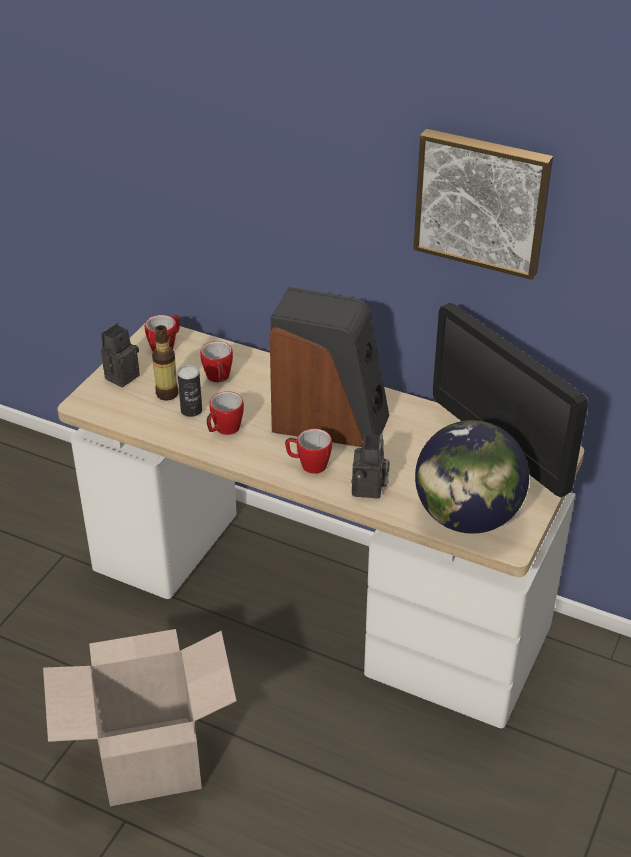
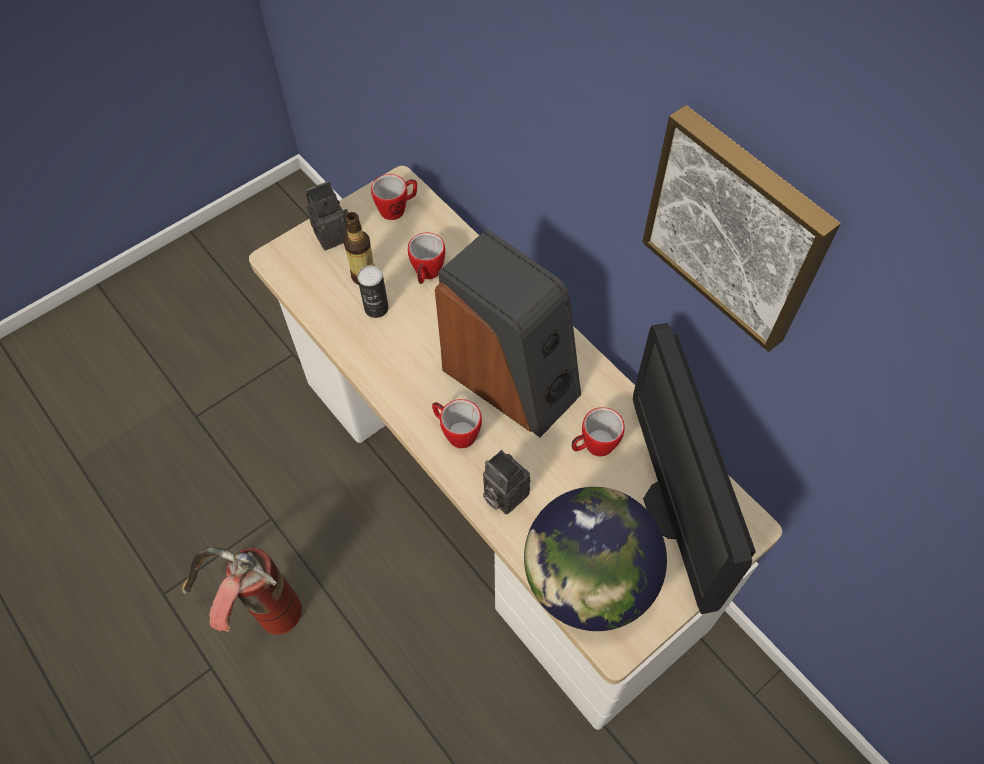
camera: 25 degrees right, 20 degrees up
(150, 761) = (261, 614): cardboard box -> fire extinguisher
(224, 430) = (394, 348): mug -> mug (593, 446)
(369, 489) = (502, 494): camera -> camera turned 105 degrees clockwise

